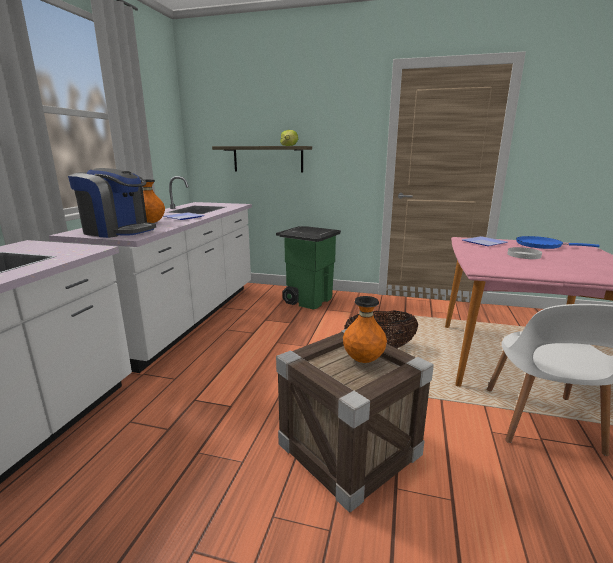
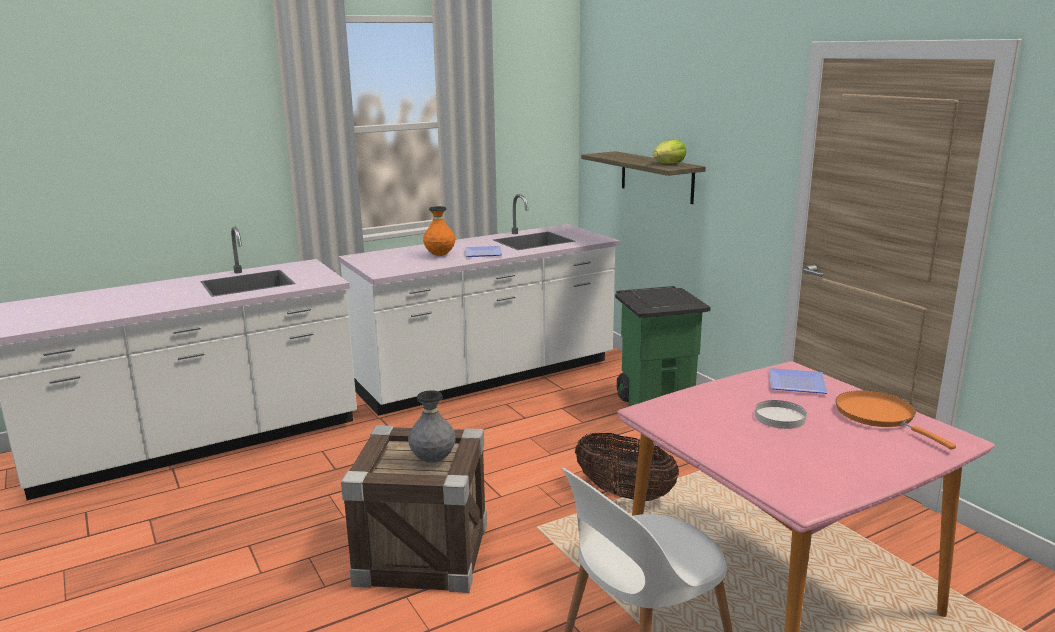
camera: 45 degrees right, 0 degrees up
(118, 231) = (388, 262): coffee machine -> none
(363, 360) = (433, 460): orange vase -> grey vase
(542, 245) = (879, 416): blue frying pan -> orange frying pan

